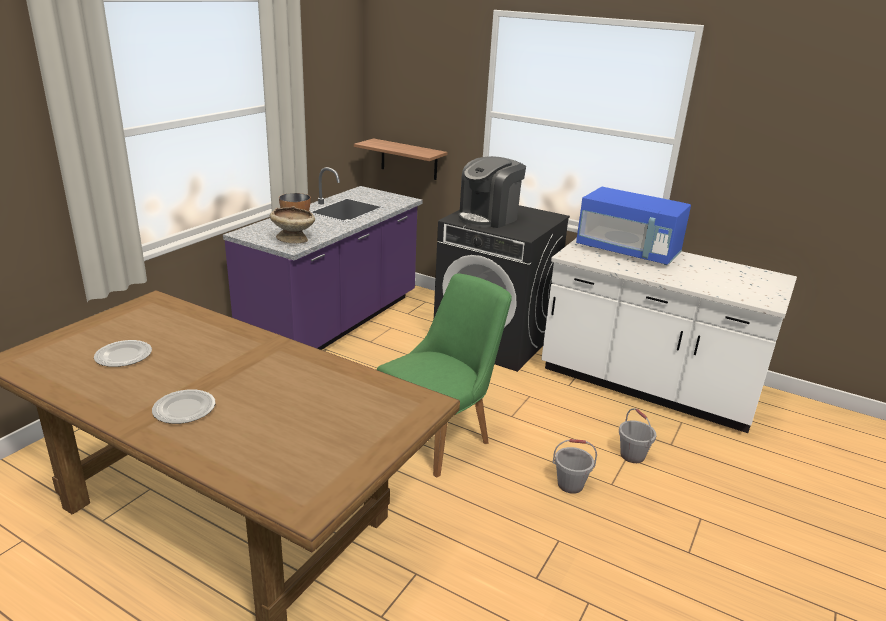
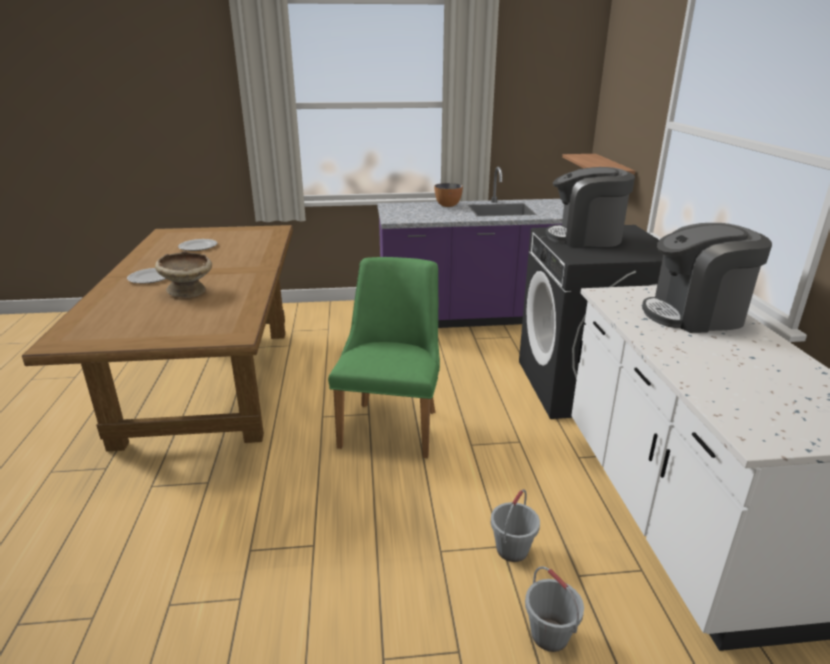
camera: 55 degrees right, 0 degrees up
(293, 239) = (408, 216): beige bowl -> beige bowl (189, 291)
(443, 435) = (393, 422): green chair -> green chair turned 90 degrees counterclockwise
(570, 484) = (406, 522): grey bucket -> grey bucket (550, 634)
(628, 252) = (695, 315): blue microwave -> coffee machine

